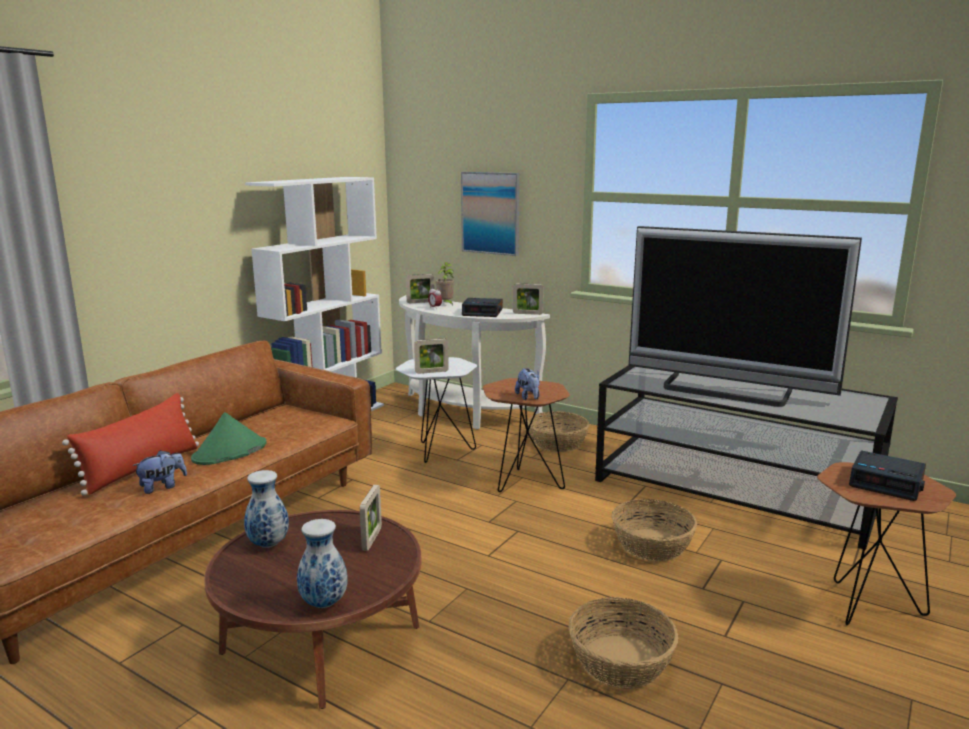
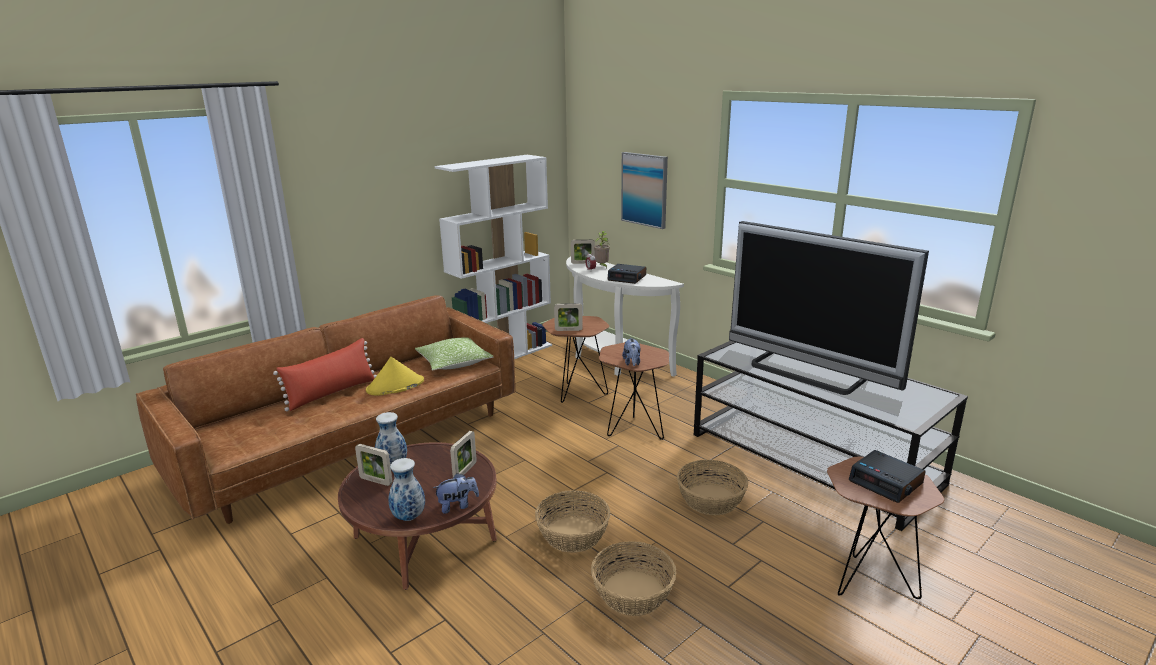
camera: 15 degrees right, 5 degrees up
(162, 487) = (338, 410): plush toy -> plush toy (457, 505)
(229, 452) = (395, 386): green hat -> yellow hat
(295, 421) = (454, 363): none -> pillow
(438, 451) = (576, 393): white side table -> brown side table
(527, 313) = (664, 281): picture frame -> picture frame (376, 481)
(558, 443) = (679, 395): basket -> basket (573, 534)

